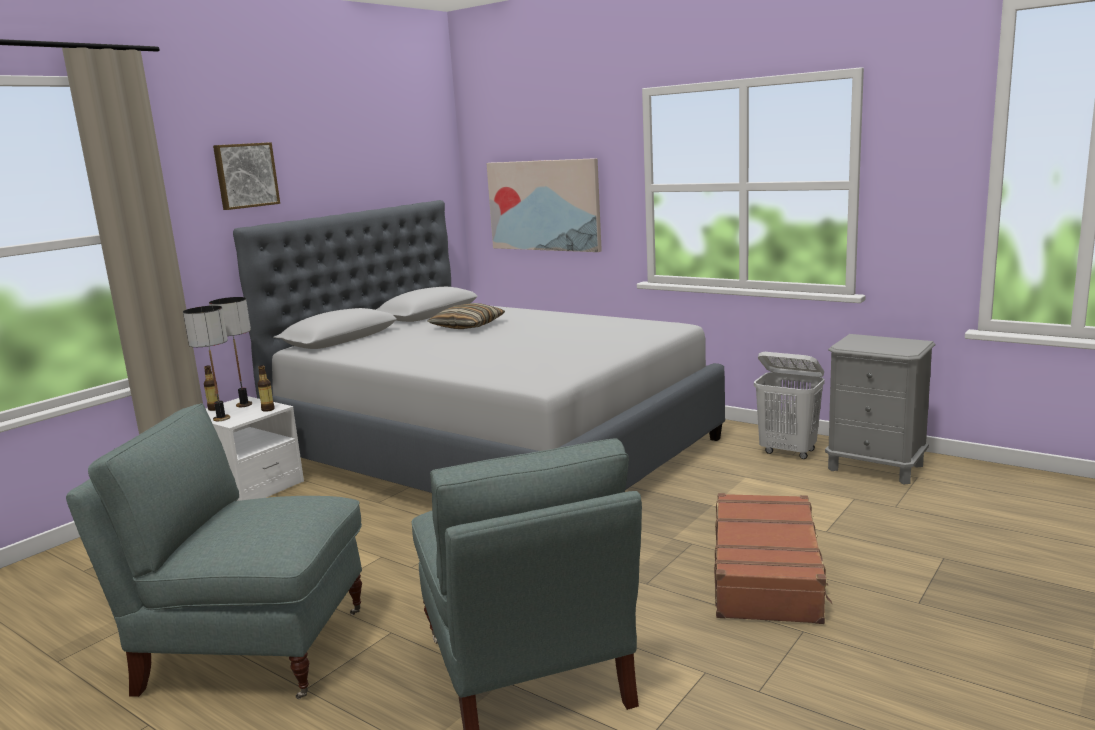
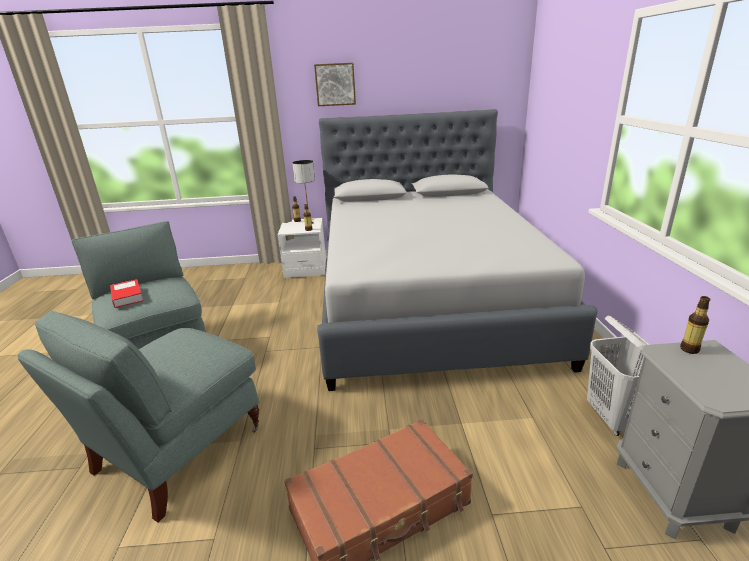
camera: 50 degrees right, 10 degrees up
(221, 418) = (286, 227): table lamp -> none
(260, 525) = (127, 296): none -> book
(467, 326) = (439, 209): pillow -> none
(544, 205) = (559, 123): picture -> none
(851, 341) = (689, 349): none -> bottle

